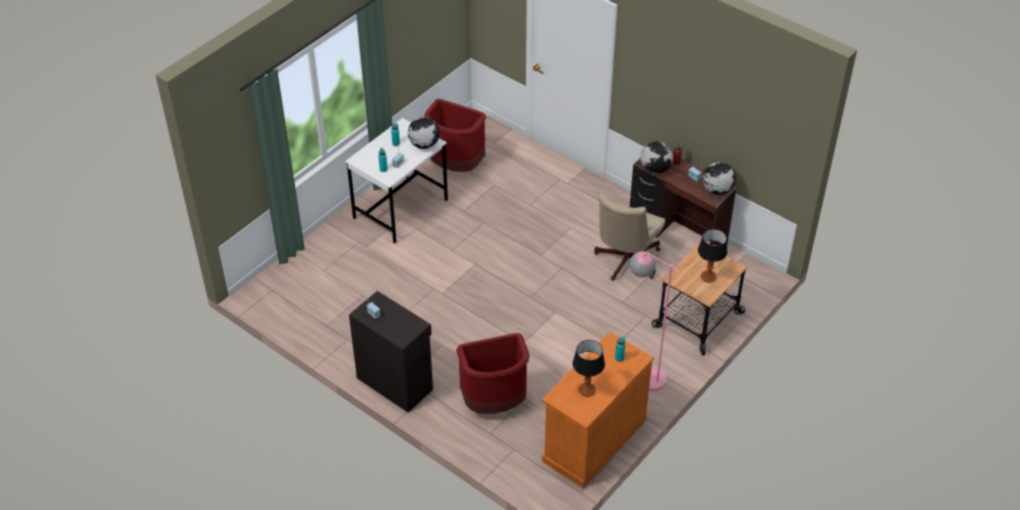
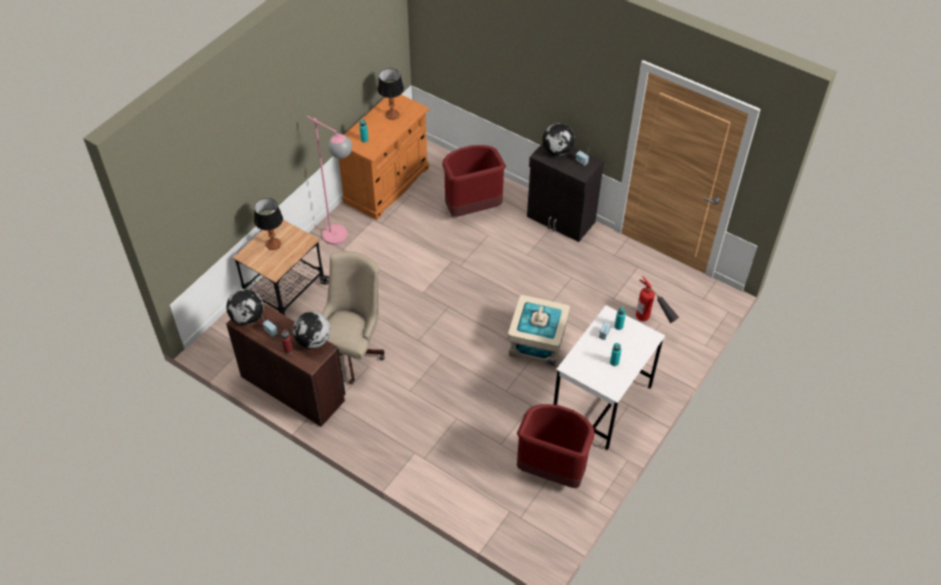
camera: 175 degrees right, 5 degrees up
(332, 270) = (652, 323): none -> fire extinguisher
(423, 144) = (581, 363): globe -> globe (557, 151)
(447, 259) = (537, 343): none -> beige storage box

